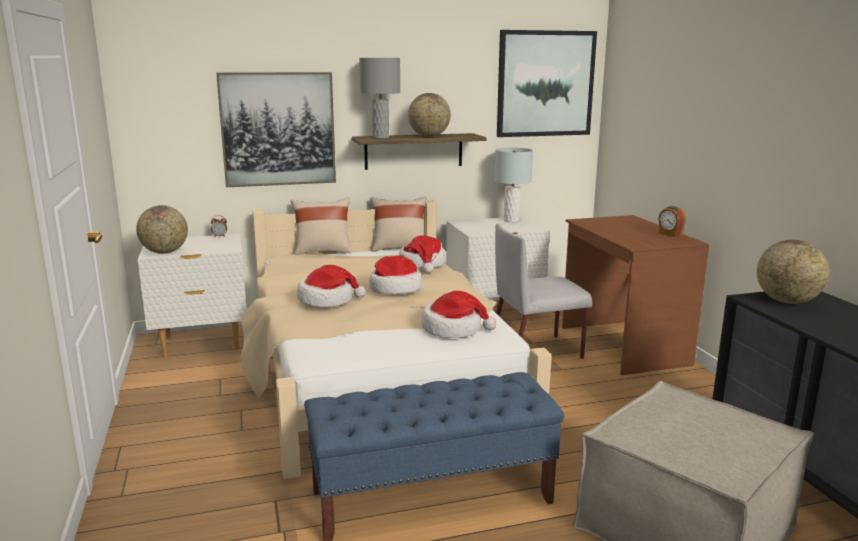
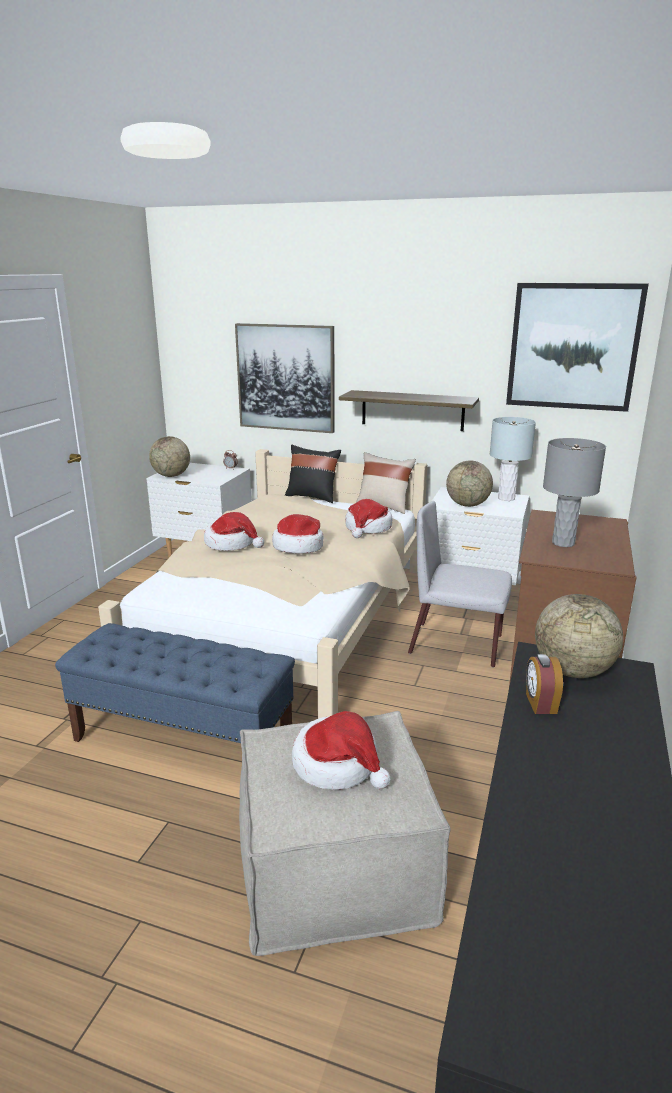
camera: 35 degrees right, 5 degrees up
(322, 251) = (312, 497): beige pillow -> black pillow
(380, 137) = (370, 394): grey table lamp -> grey table lamp (563, 543)
(429, 136) = (418, 397): globe -> globe (467, 505)
(453, 329) = (283, 597): hat -> hat (338, 765)
(670, 234) = (612, 552): alarm clock -> alarm clock (540, 703)

